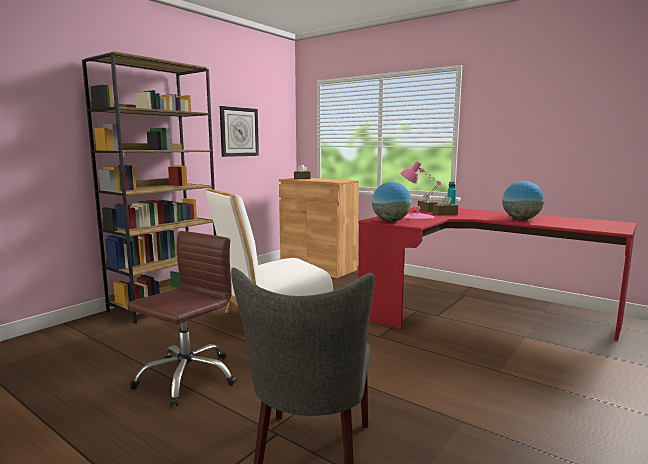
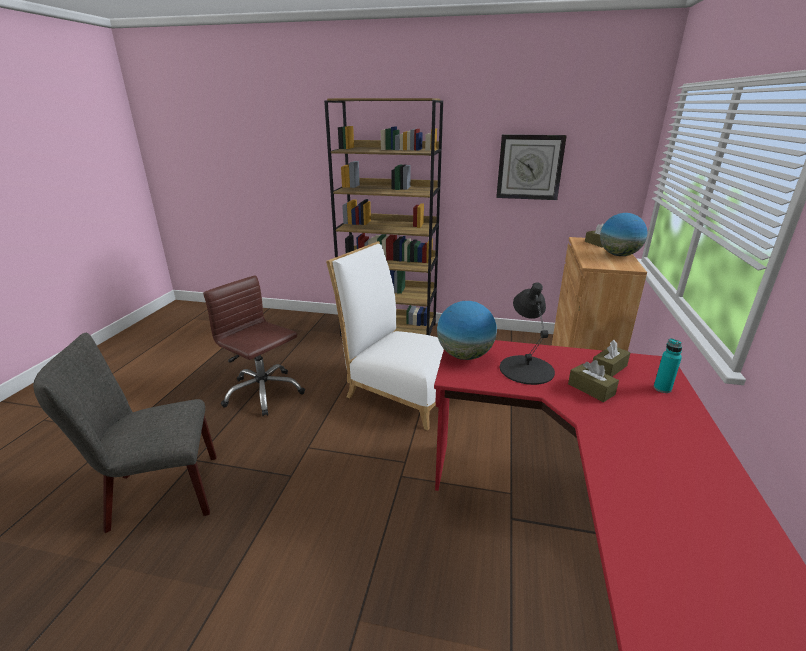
camera: 65 degrees right, 15 degrees up
(186, 377) = (263, 393): brown office chair -> brown office chair turned 150 degrees counterclockwise
(417, 217) = (526, 369): pink table lamp -> black table lamp
(521, 219) = (648, 486): globe -> globe (618, 255)

